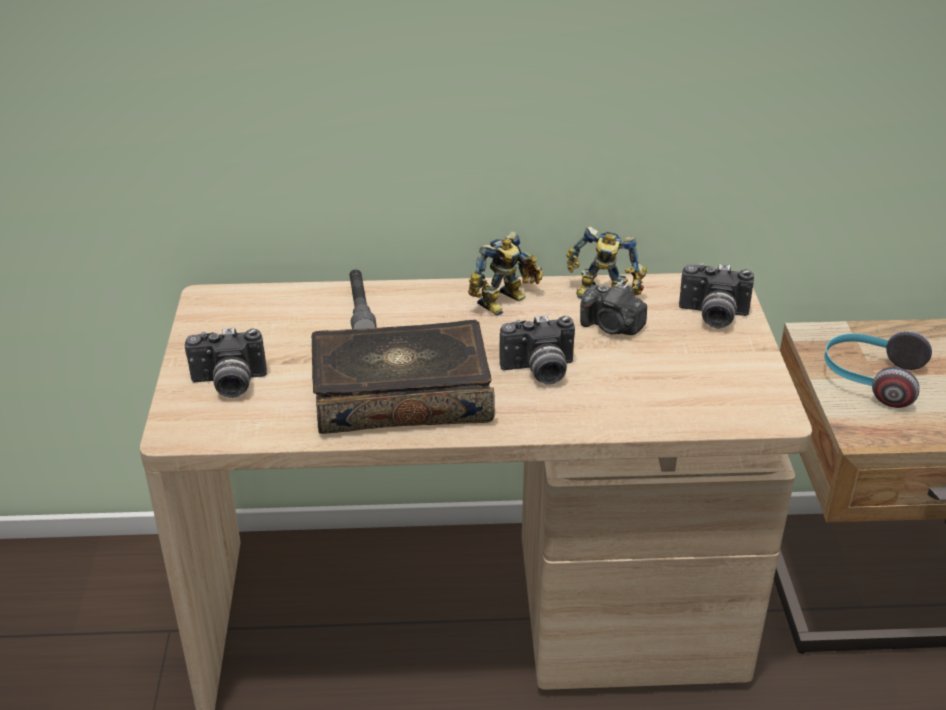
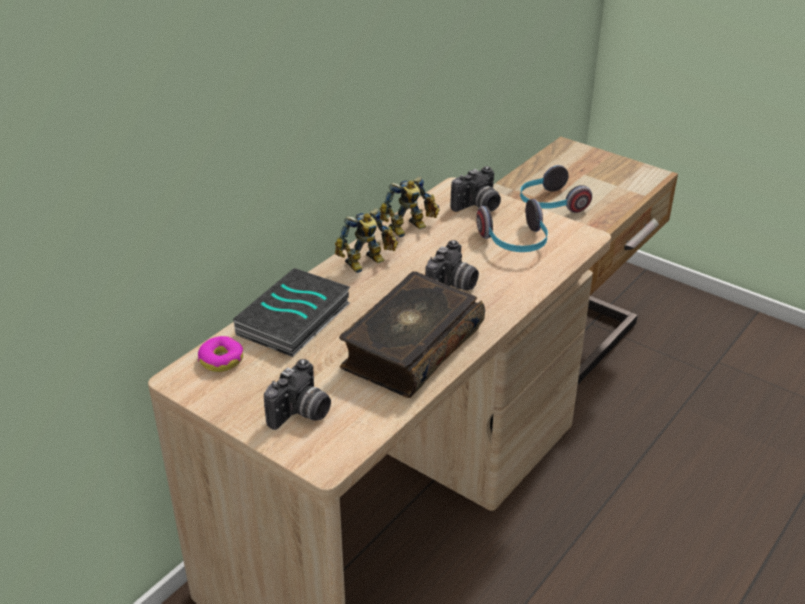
camera: 50 degrees left, 0 degrees up
(256, 304) = (221, 360): none -> donut
(360, 310) = (295, 320): grey flashlight -> book
(505, 302) = (367, 263): toy robot -> toy robot turned 60 degrees clockwise
(612, 327) = (443, 241): camera -> none
(682, 373) = (515, 243): none -> headphones

